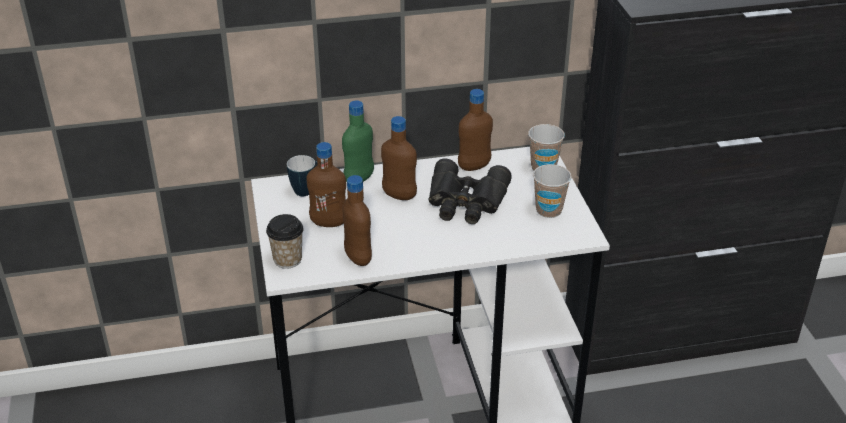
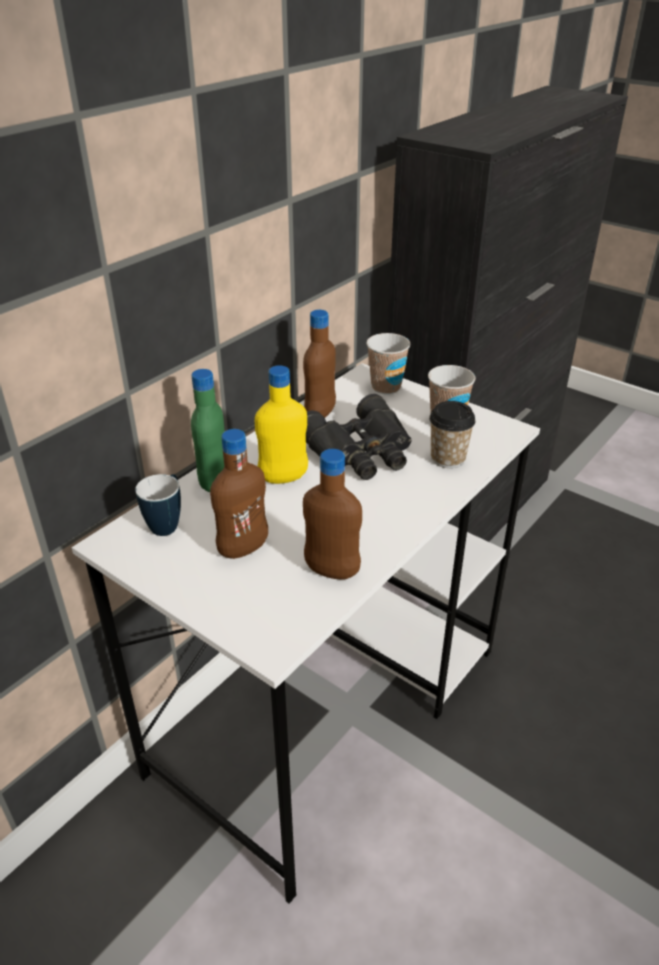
camera: 40 degrees left, 0 degrees up
(287, 260) = (250, 622): cup -> cup (447, 458)
(399, 195) = (283, 478): brown bottle -> yellow bottle

